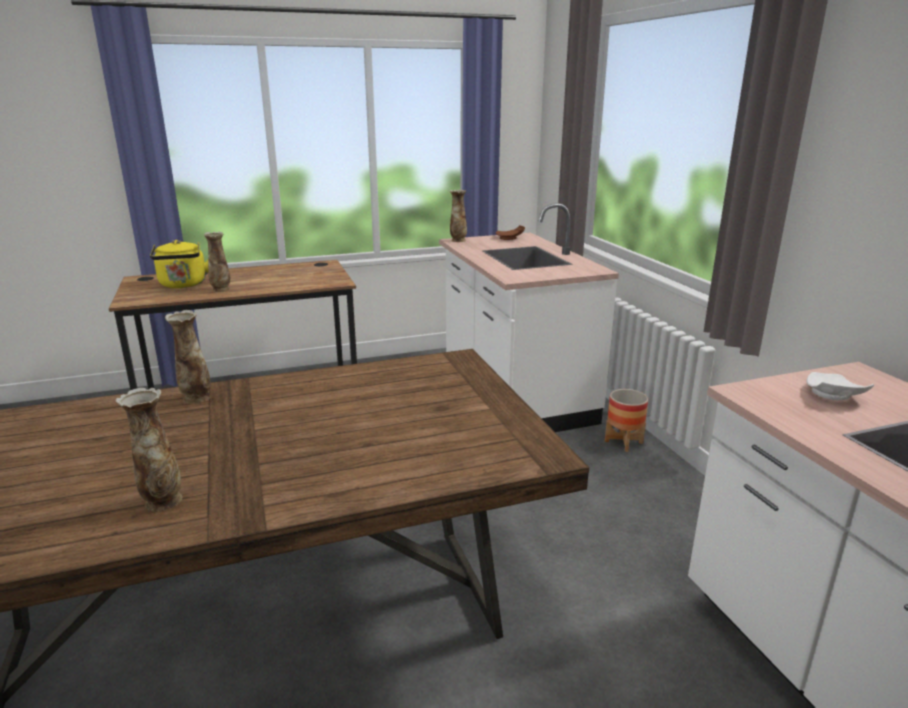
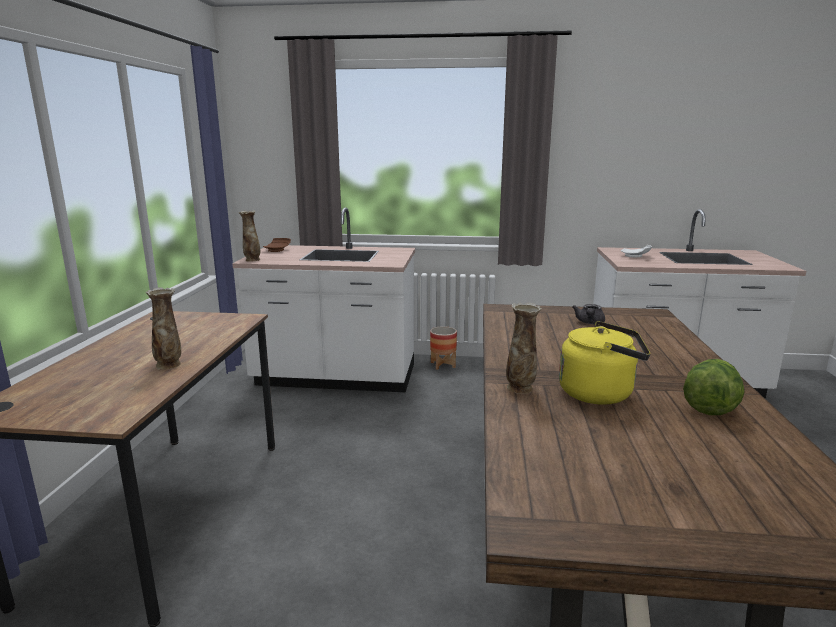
camera: 65 degrees left, 5 degrees down
(162, 501) = (709, 406): vase -> lettuce
(183, 285) = (99, 383): yellow kettle -> yellow kettle (600, 393)
(445, 412) = (589, 323): none -> grey teapot

